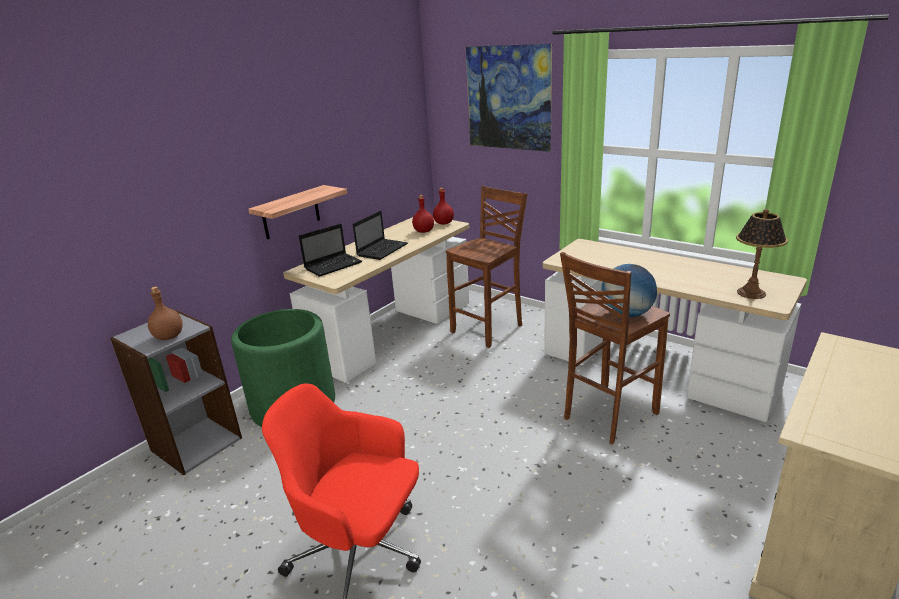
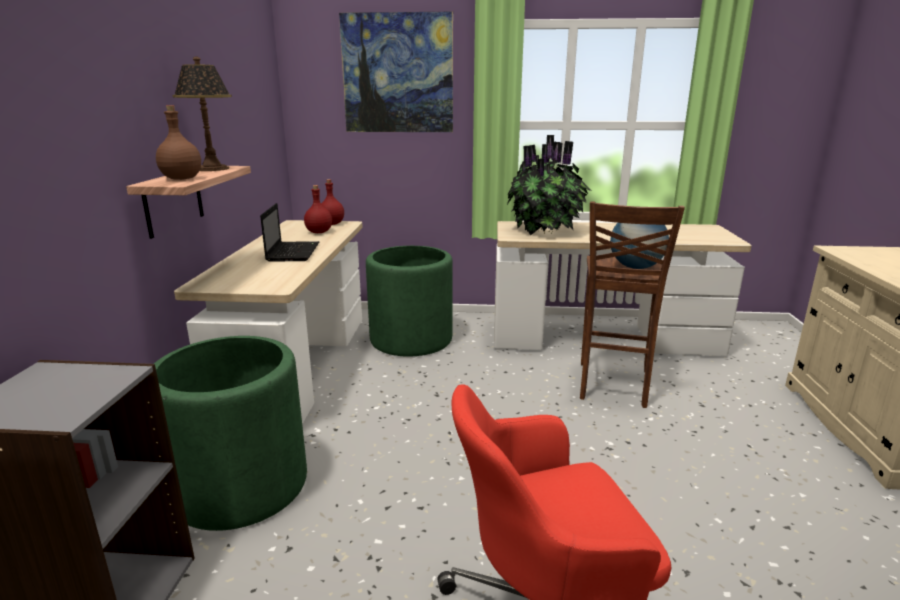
camera: 35 degrees left, 5 degrees down
(169, 337) = (84, 395): brown bottle -> brown bottle (182, 179)
(334, 265) = (247, 273): laptop -> none
(489, 329) = (411, 339): brown stool -> green planter
(601, 258) = (546, 231): none -> potted plant
(751, 293) = (703, 237): table lamp -> table lamp (213, 169)

